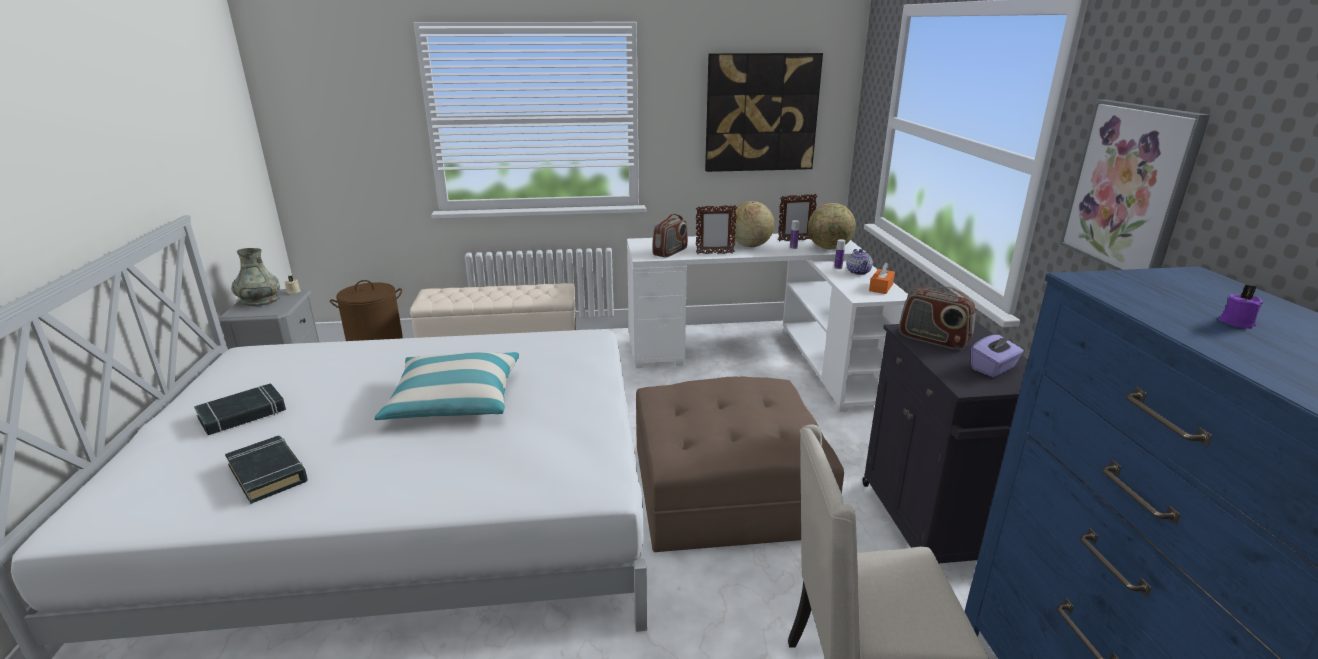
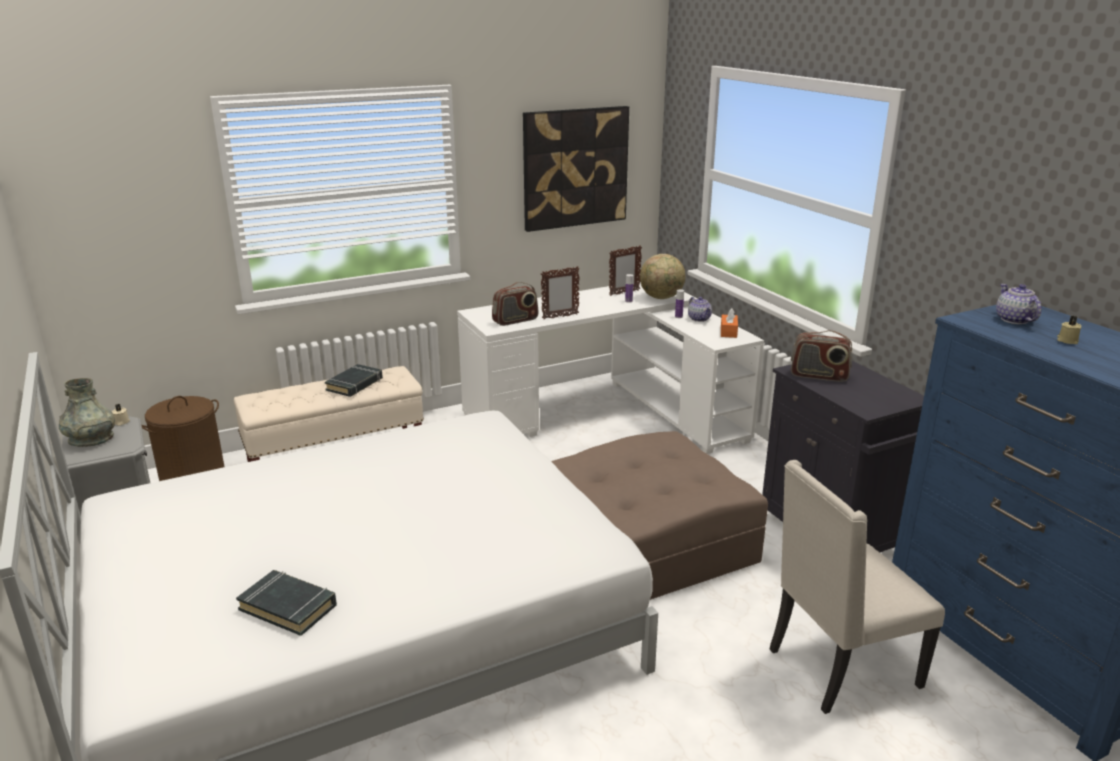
camera: 20 degrees left, 0 degrees up
(242, 414) = (193, 561): black book -> black book (355, 384)
(455, 400) = (410, 504): pillow -> none
(670, 252) = (515, 320): radio -> radio turned 45 degrees clockwise
(749, 246) = (586, 304): globe -> none
(993, 368) = (876, 393): purple tissue box -> none
(1130, 187) = (959, 241): picture -> none
(1166, 288) = (1014, 320): none -> teapot
(1236, 322) = (1067, 340): purple candle -> beige candle

